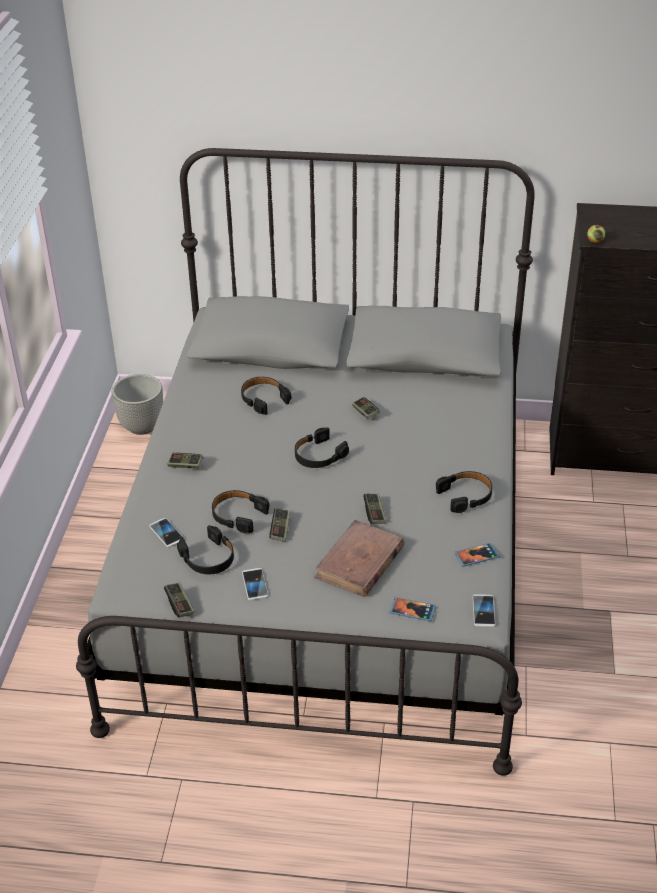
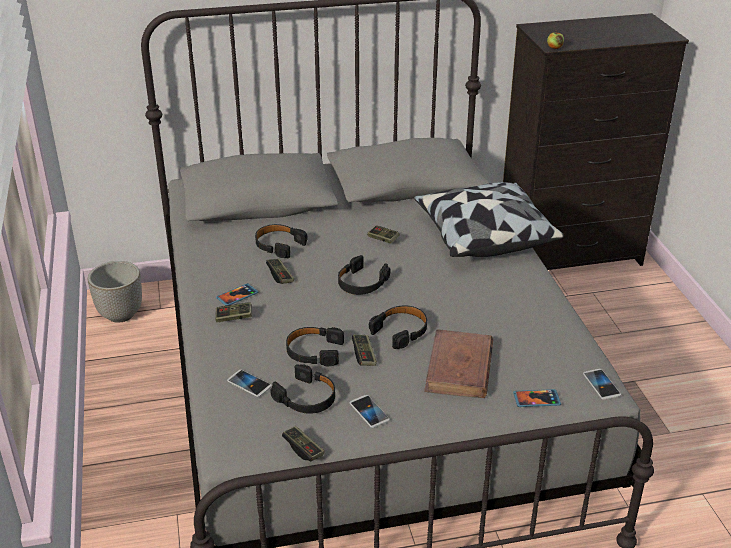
camera: 20 degrees left, 5 degrees down
(374, 513) = (445, 322): game controller -> game controller (280, 276)
(466, 496) = (519, 290): black headphones -> black headphones (401, 331)
(467, 429) = (483, 236): none -> pillow
(476, 556) = (562, 338): phone -> phone (237, 296)

